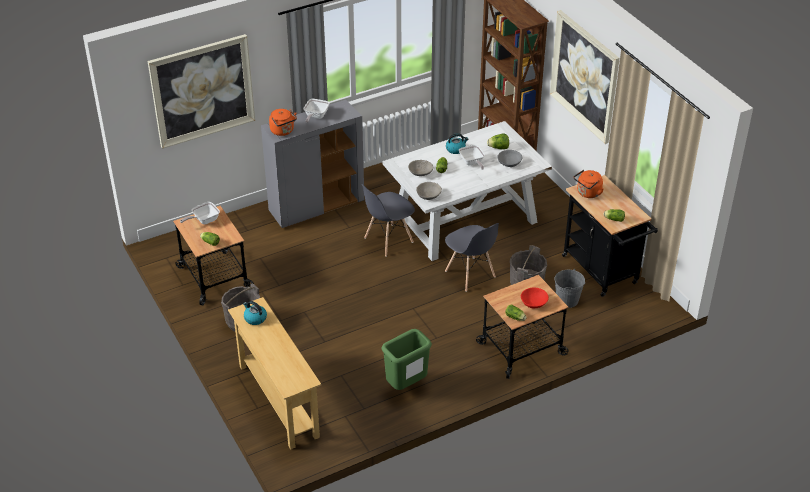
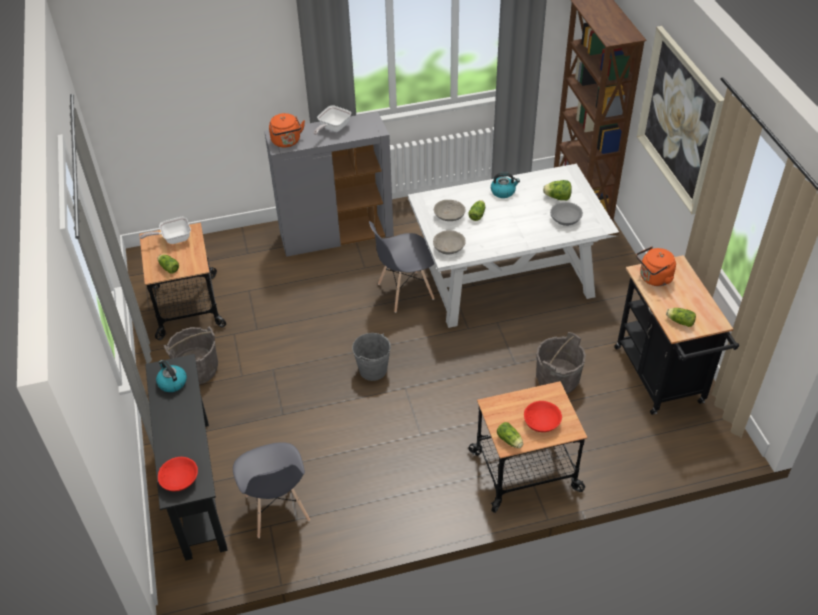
camera: 15 degrees right, 5 degrees up
(202, 90) = (190, 79): picture -> none
(278, 401) = (196, 487): beige console table -> black console table
(290, 378) = (179, 480): none -> red bowl
(406, 385) = (361, 496): green trash can -> none
(470, 274) = (490, 354): grey chair -> grey chair (277, 509)
(472, 163) = (517, 213): frying pan -> none
(567, 300) = (604, 411): grey bucket -> grey bucket (373, 370)

